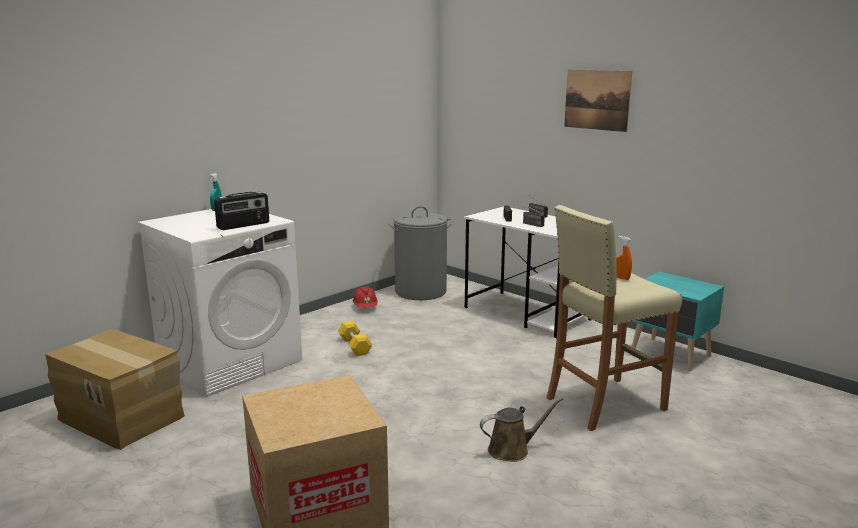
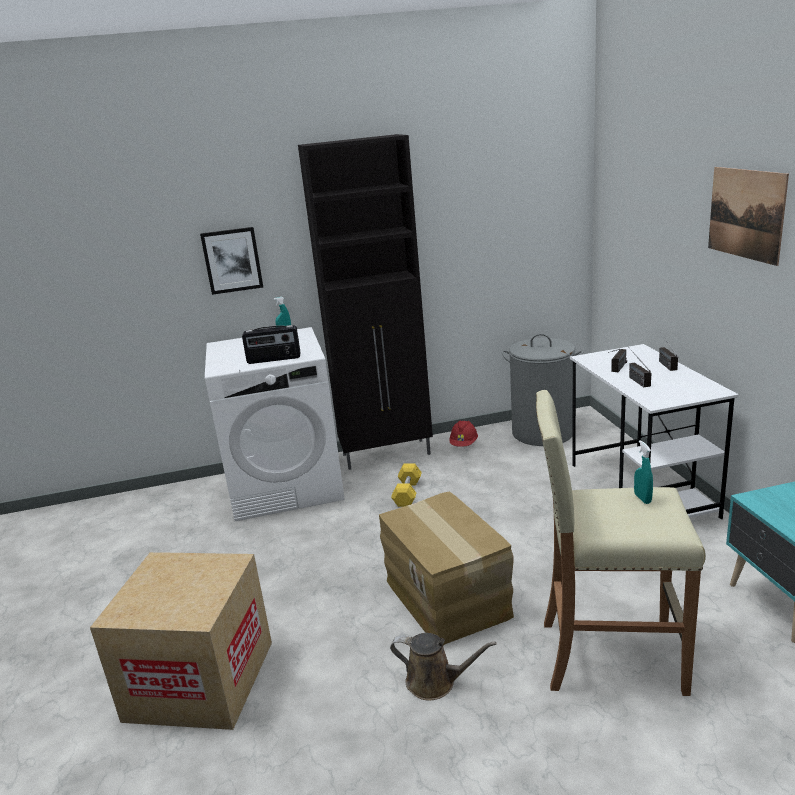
camera: 35 degrees right, 5 degrees up
(122, 417) = (161, 525): cardboard box -> cardboard box (448, 597)
(166, 136) = (232, 260): none -> picture
(305, 324) = (387, 454): none -> black cabinet
(621, 278) = (642, 498): orange spray bottle -> turquoise spray bottle

